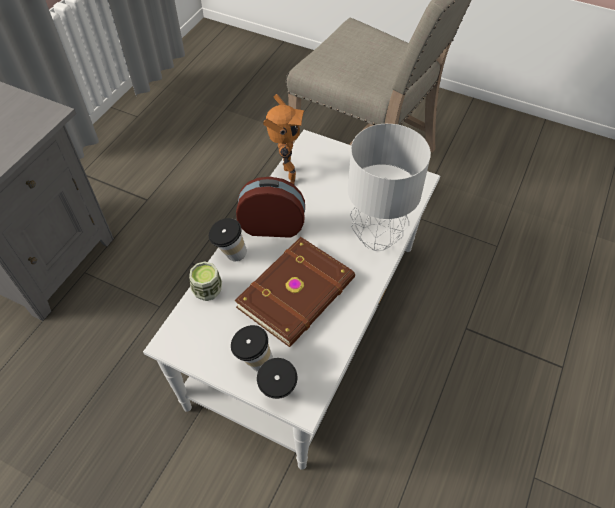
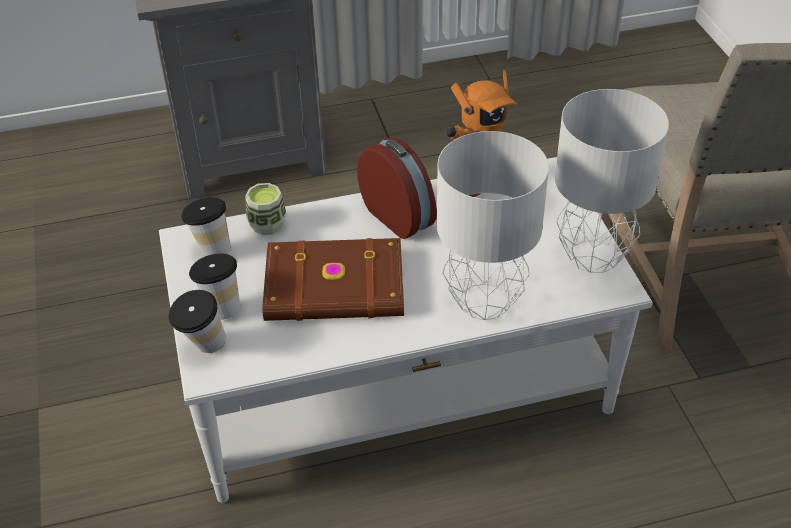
camera: 50 degrees right, 10 degrees down
(230, 254) = (326, 211): cup -> cup (211, 249)
(390, 173) = (594, 257): none -> grey table lamp

